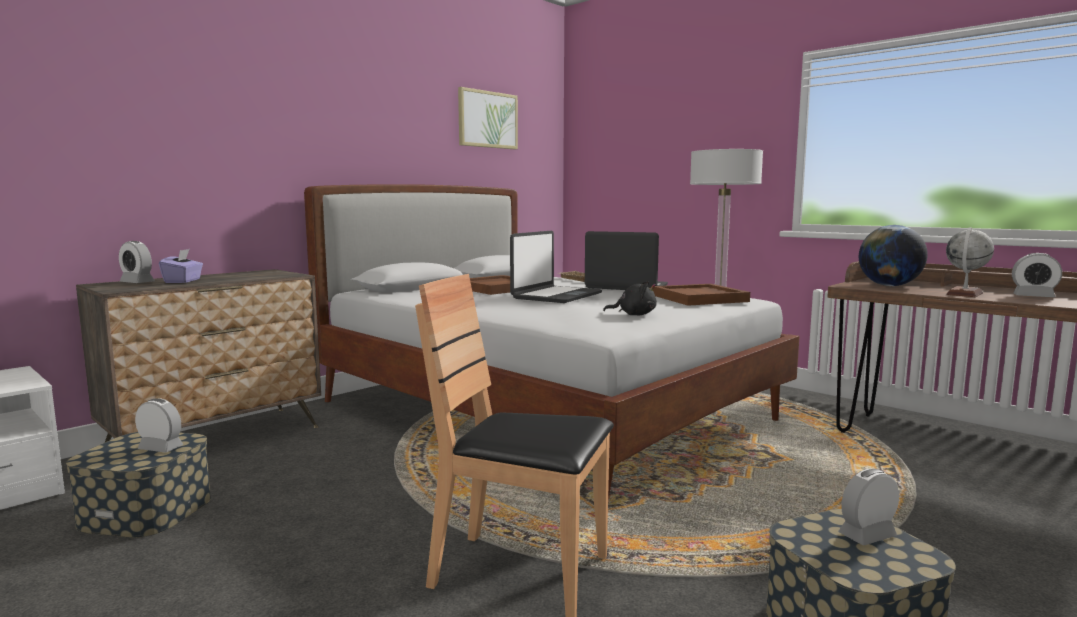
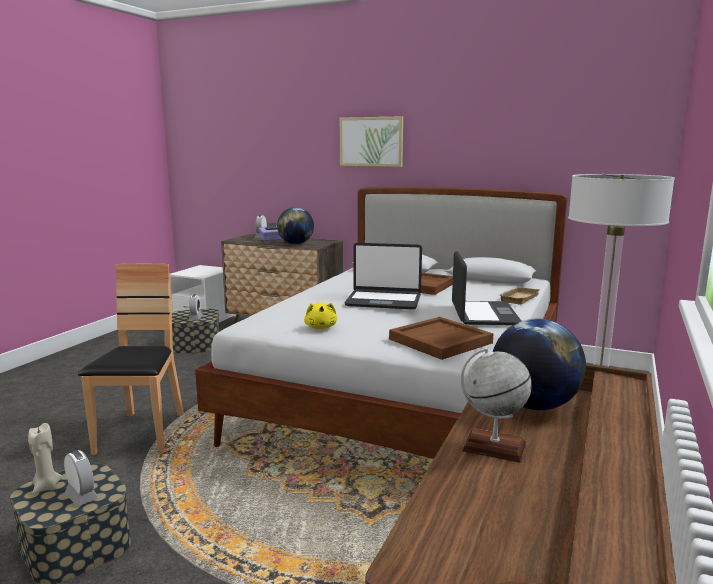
camera: 70 degrees right, 5 degrees up
(252, 277) = (296, 244): none -> globe
(487, 119) = (551, 123): picture -> picture (371, 141)
(634, 315) = (321, 327): black plush toy -> yellow plush toy
(848, 563) = (46, 487): none -> beige candle
(1033, 296) = (522, 501): alarm clock -> none

